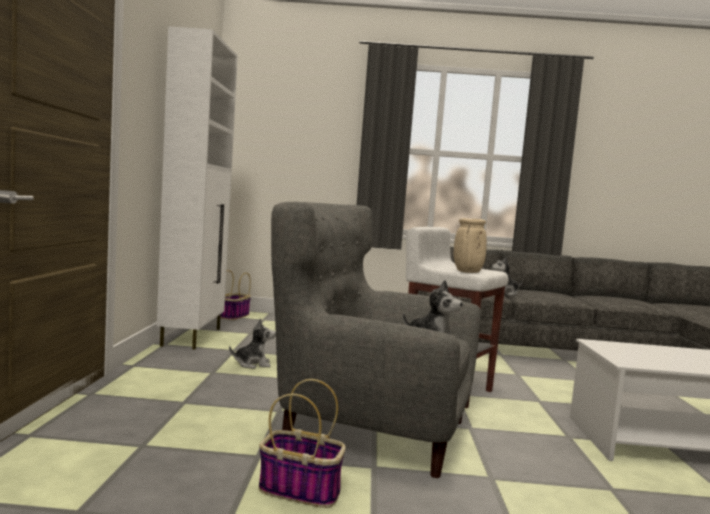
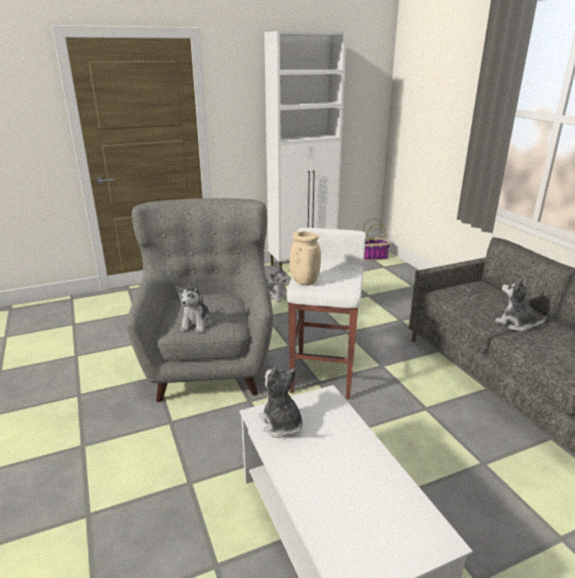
camera: 65 degrees right, 20 degrees up
(301, 490) = (116, 363): basket -> none
(640, 360) = (281, 424): none -> plush toy

